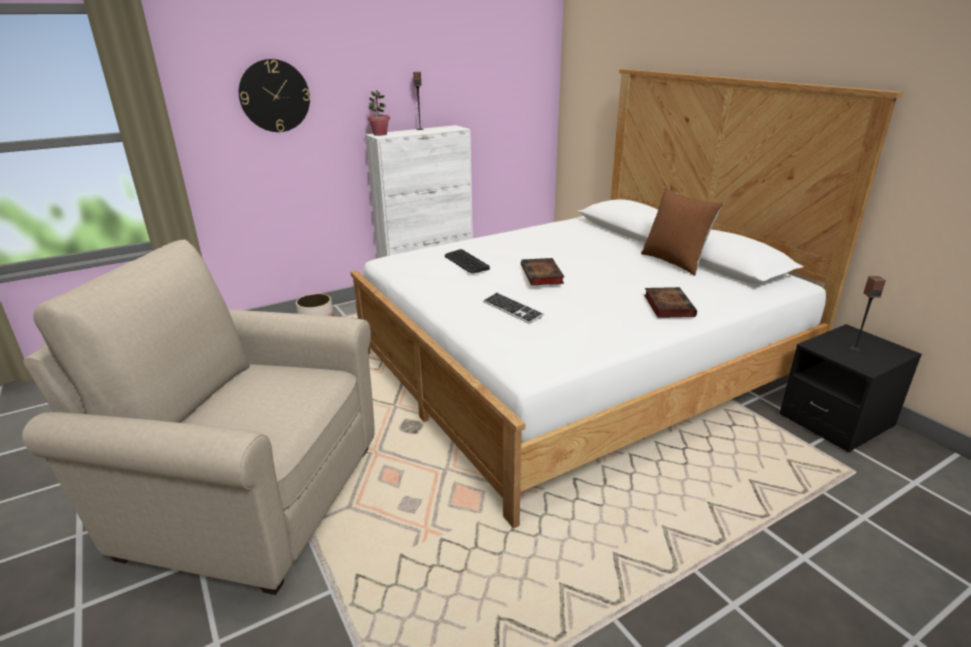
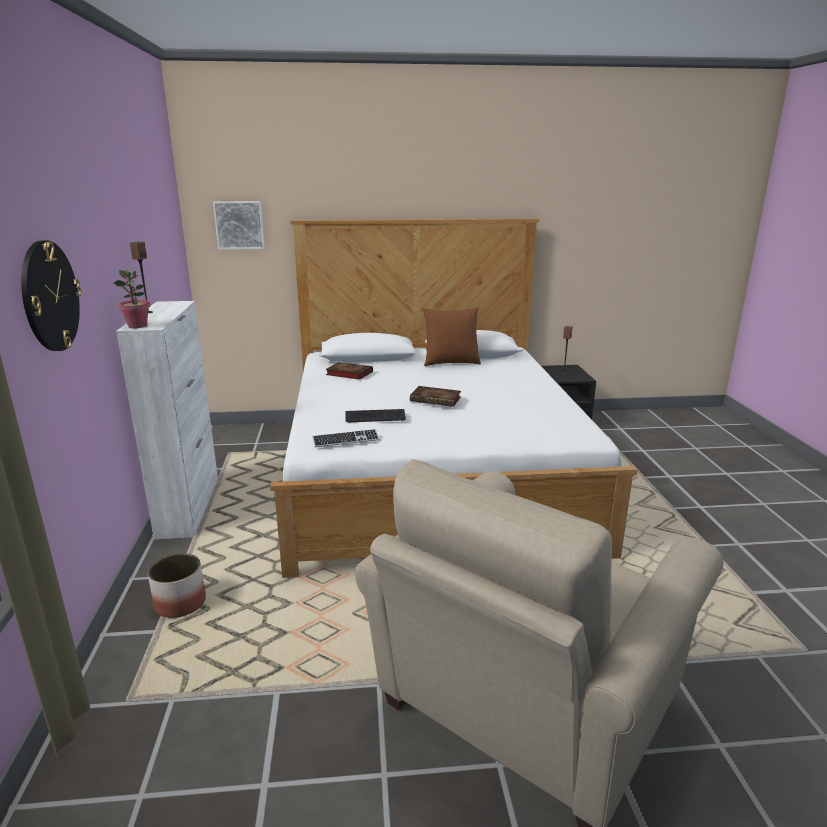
camera: 65 degrees left, 5 degrees down
(512, 309) = (489, 423): keyboard -> keyboard (346, 440)
(592, 70) = (239, 225): none -> picture
(667, 305) = (523, 381): book -> book (348, 373)

